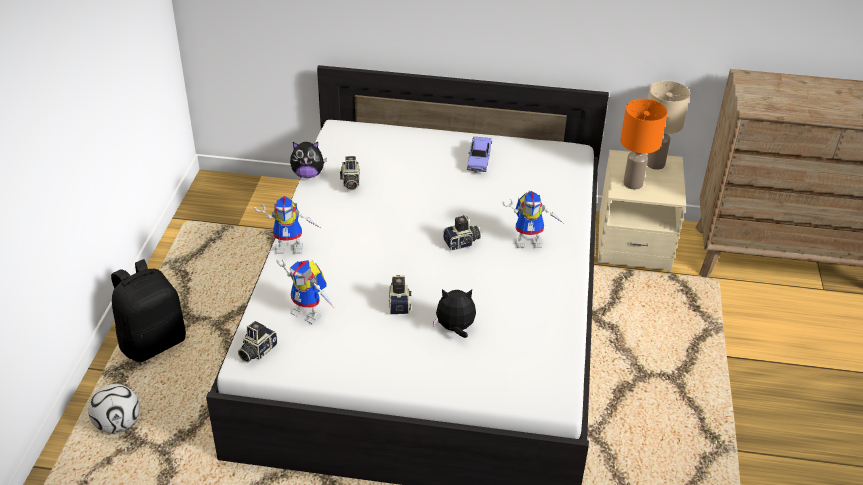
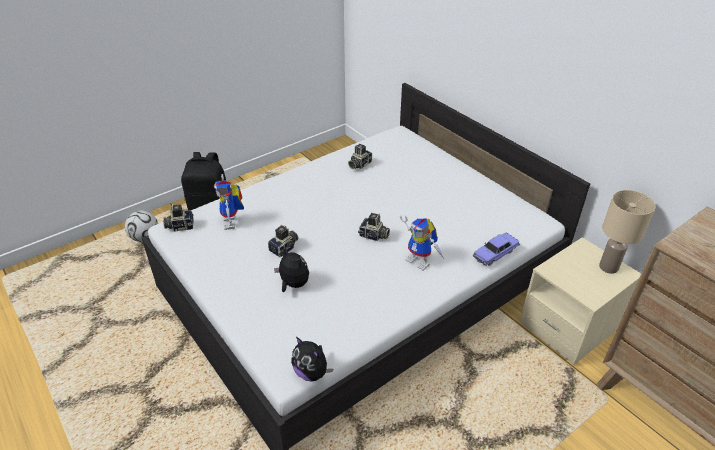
camera: 45 degrees right, 0 degrees up
(291, 246) = (278, 182): toy robot -> none
(308, 174) = (344, 149): plush toy -> plush toy (312, 372)
(479, 160) = (461, 192): toy car -> toy car (495, 253)
(632, 184) = (567, 270): orange table lamp -> none

